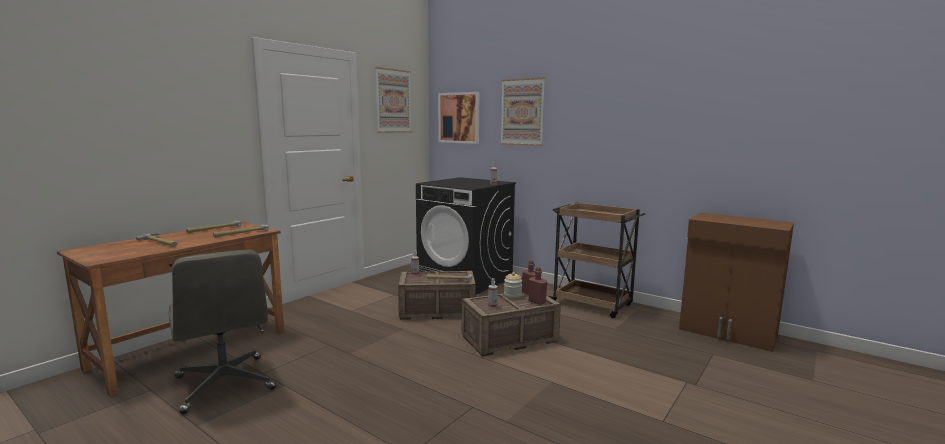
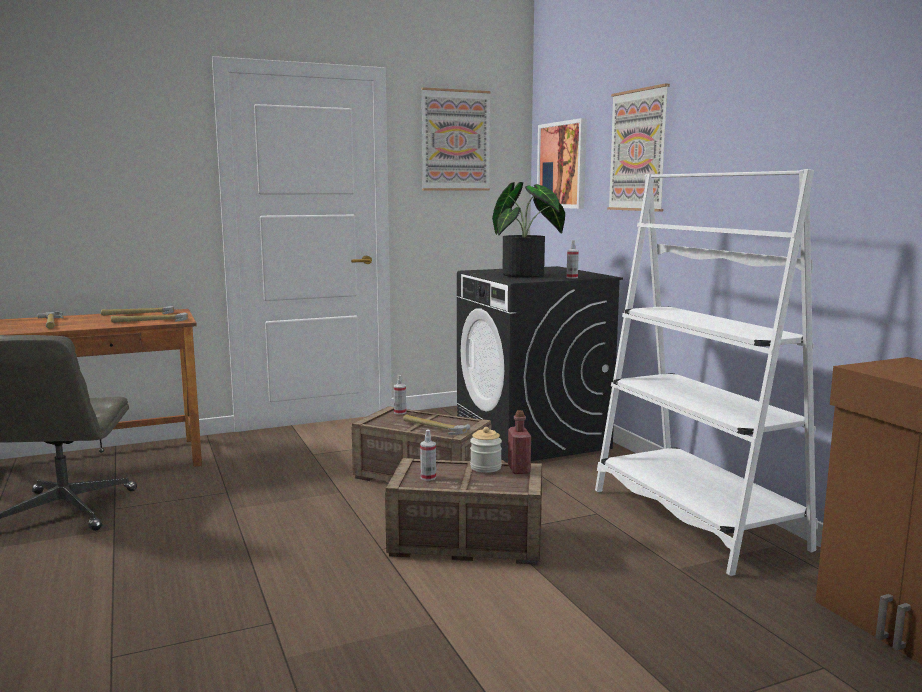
camera: 30 degrees right, 0 degrees up
(466, 183) = (528, 275): none -> potted plant
(537, 301) = (507, 484): red bottle -> none
(592, 304) = (695, 519): brown cart -> white bookcase

